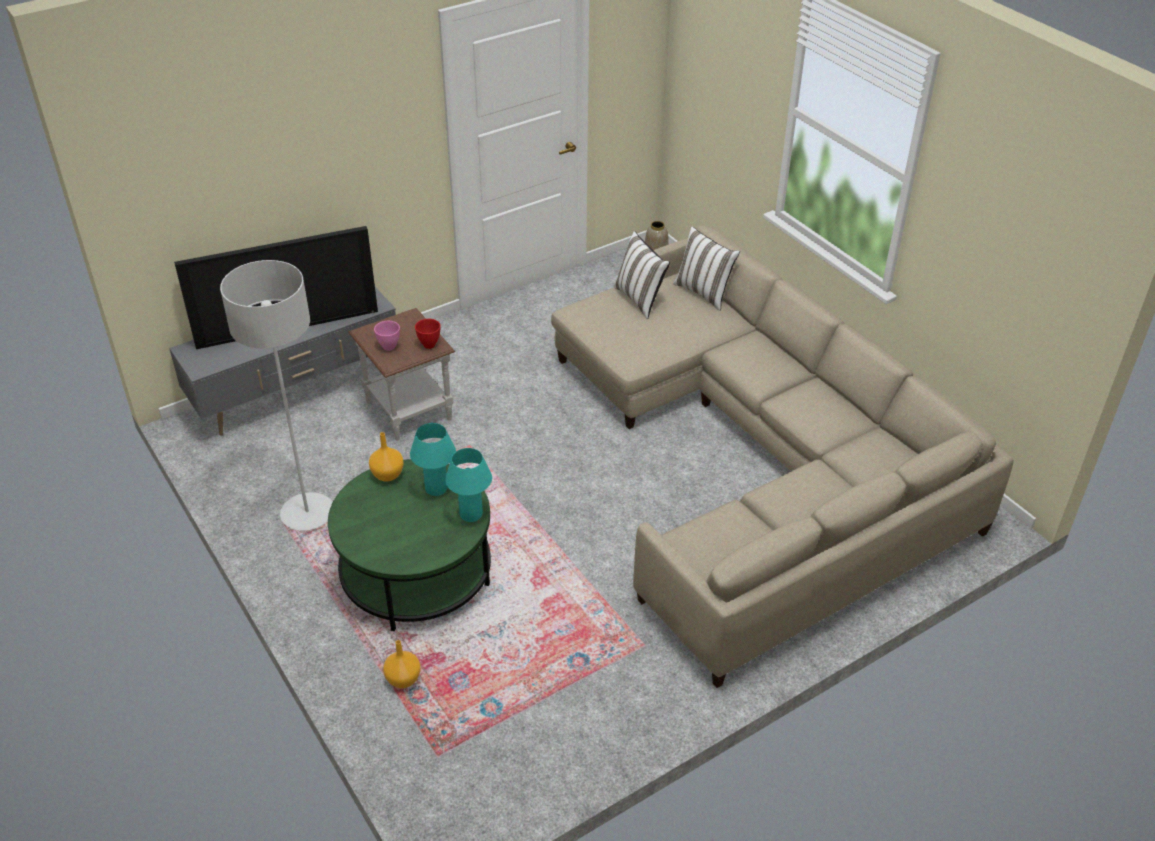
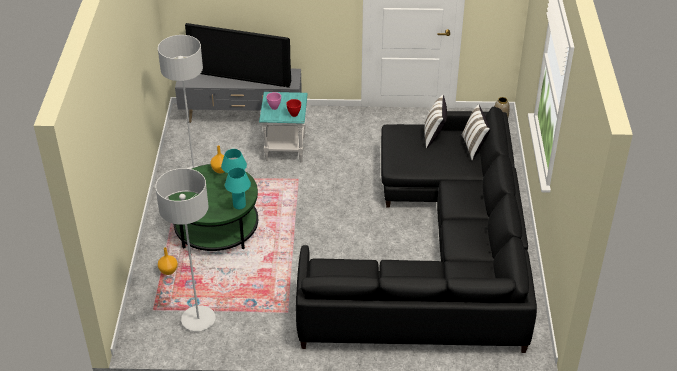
camera: 35 degrees right, 0 degrees up
(409, 411) = (285, 149): brown side table -> turquoise side table
(525, 730) = (198, 319): none -> grey floor lamp
(757, 460) = (438, 254): beige sofa -> black sofa

